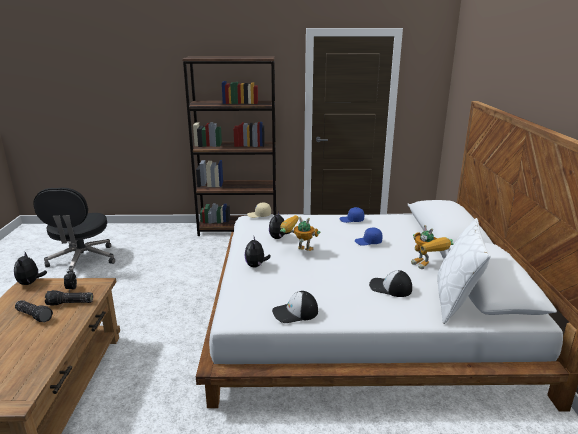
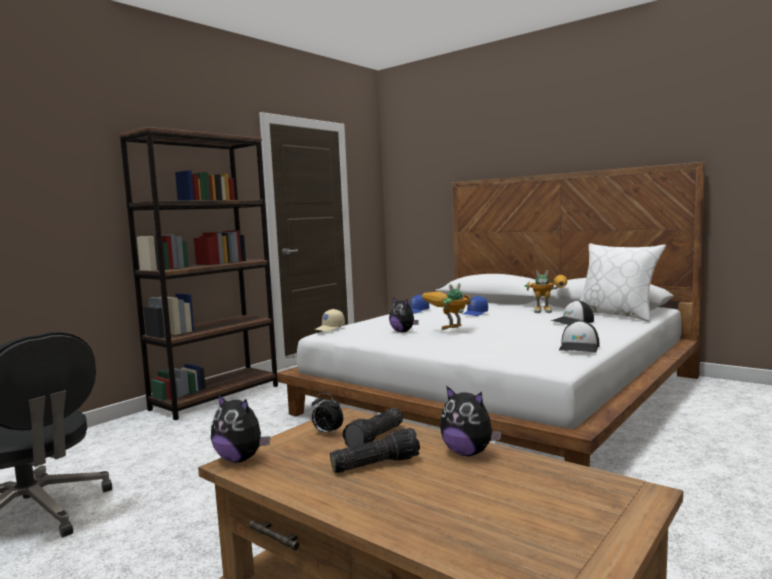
camera: 50 degrees left, 15 degrees down
(256, 266) = (454, 345): plush toy -> plush toy (468, 453)

